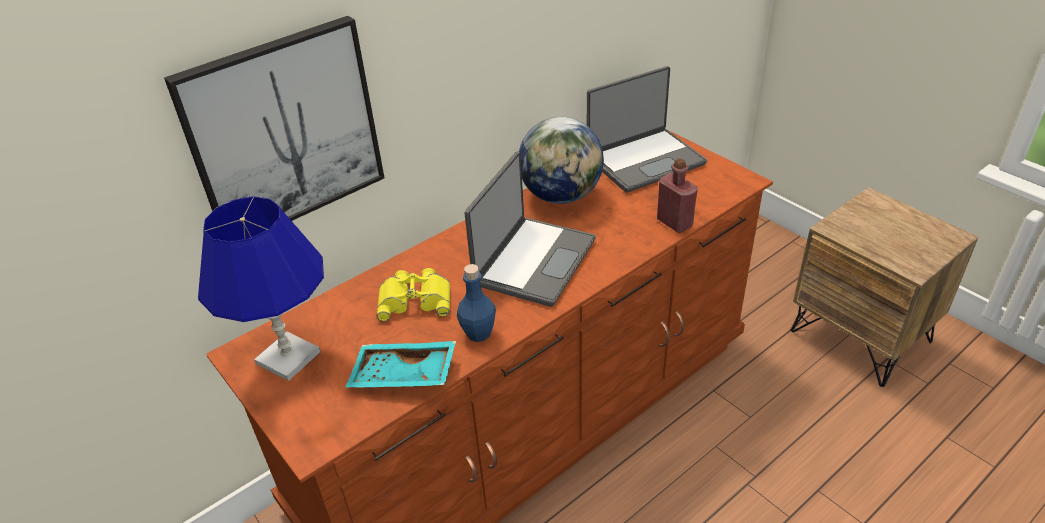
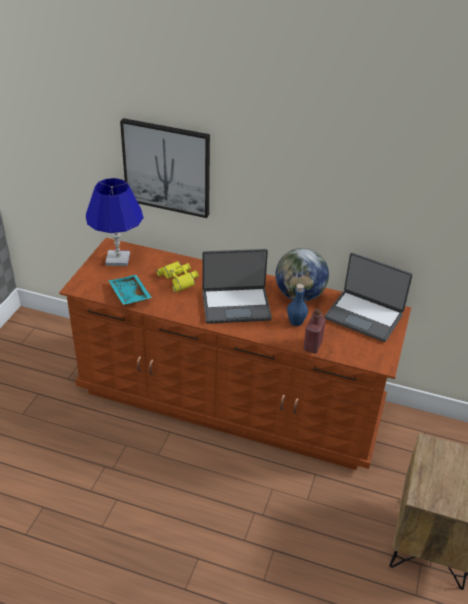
camera: 55 degrees right, 0 degrees up
(478, 333) = (171, 307): blue bottle -> blue bottle (296, 322)

